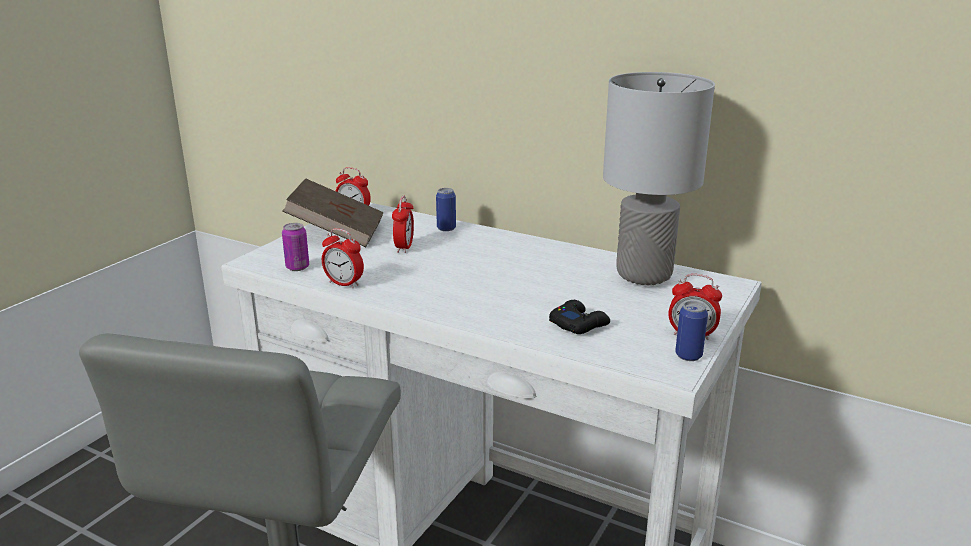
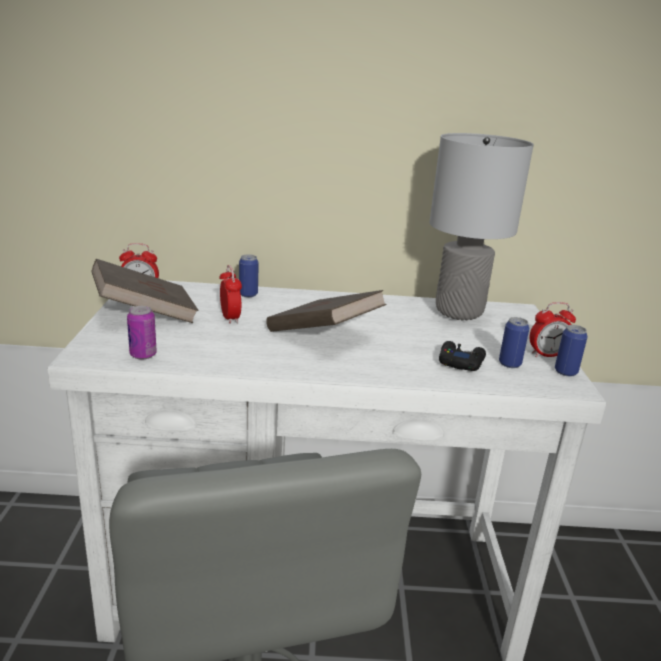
camera: 30 degrees left, 0 degrees up
(344, 284) = (213, 363): alarm clock -> none
(470, 276) = (323, 335): none -> brown book
(632, 335) = (509, 364): none -> can

